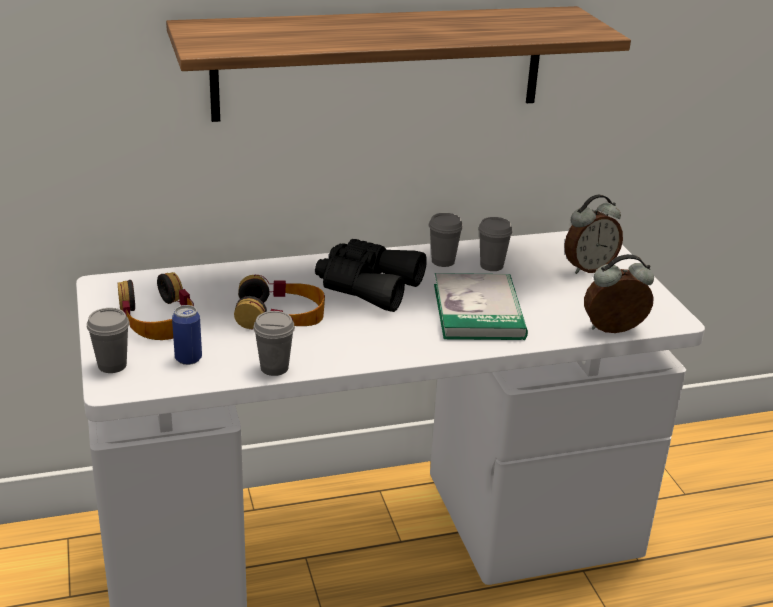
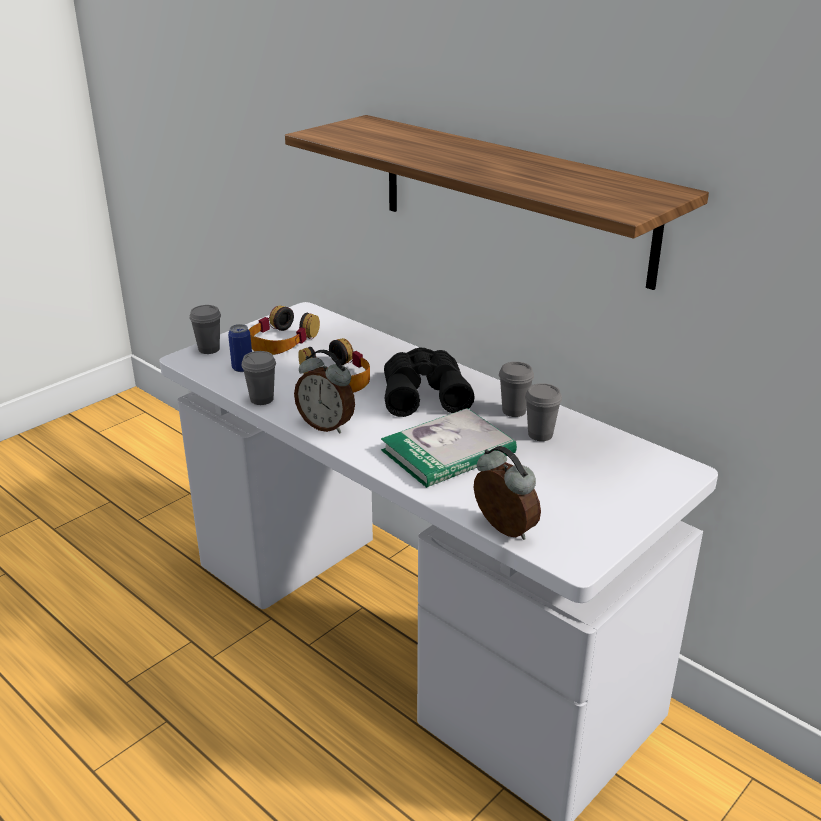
camera: 60 degrees right, 0 degrees up
(588, 268) = (612, 484): alarm clock -> alarm clock (327, 425)

